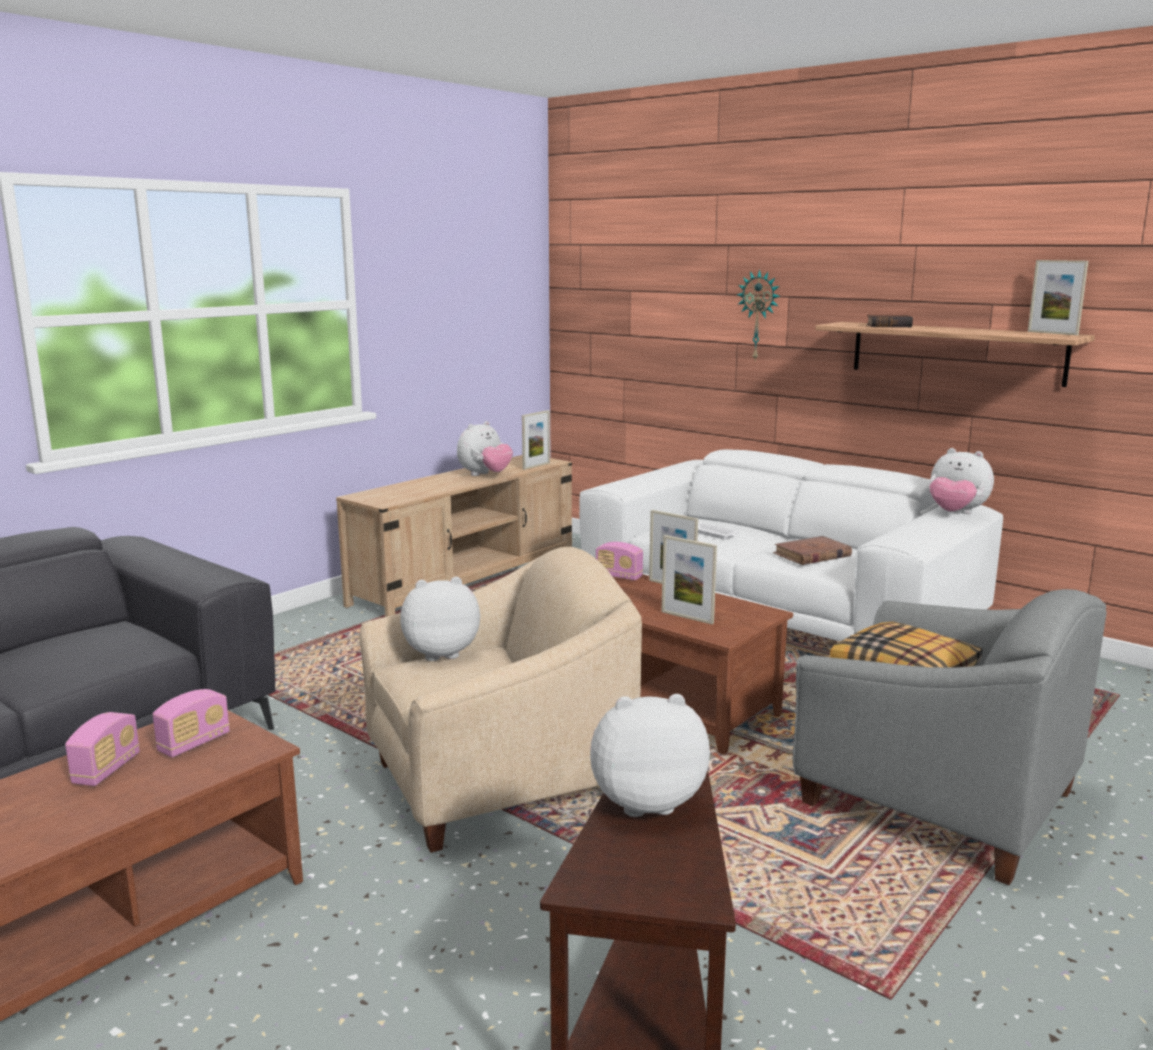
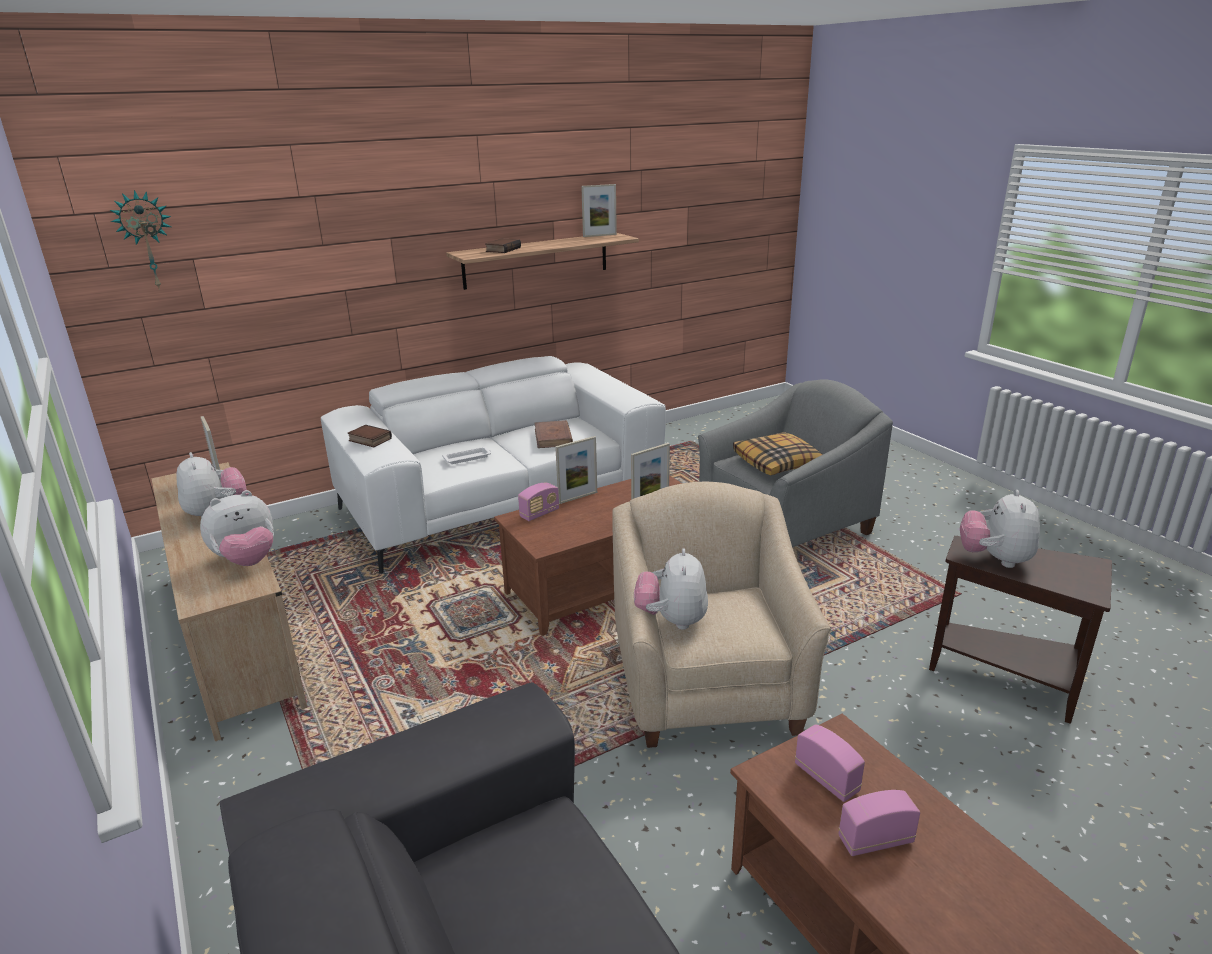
camera: 70 degrees left, 10 degrees up
(107, 770) = (875, 840): radio -> radio turned 45 degrees counterclockwise
(640, 477) = (369, 440): none -> book
(759, 315) = (366, 260): wall clock -> wall clock (146, 240)
(955, 513) = (589, 372): plush toy -> plush toy (247, 561)

